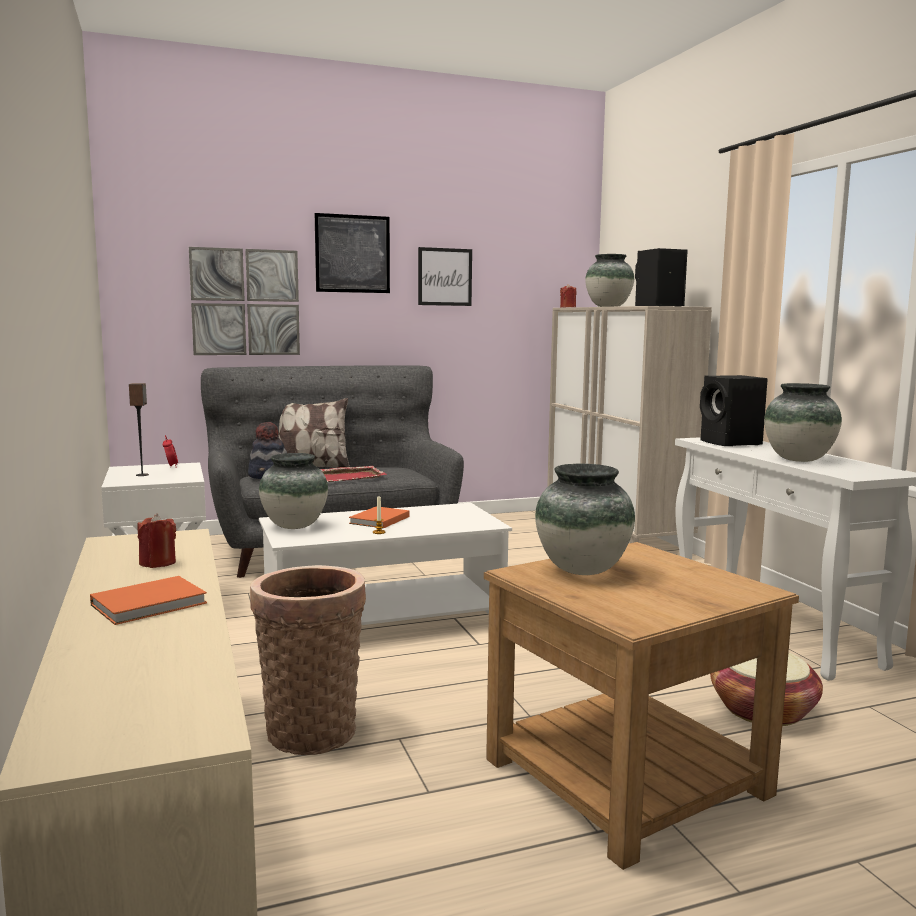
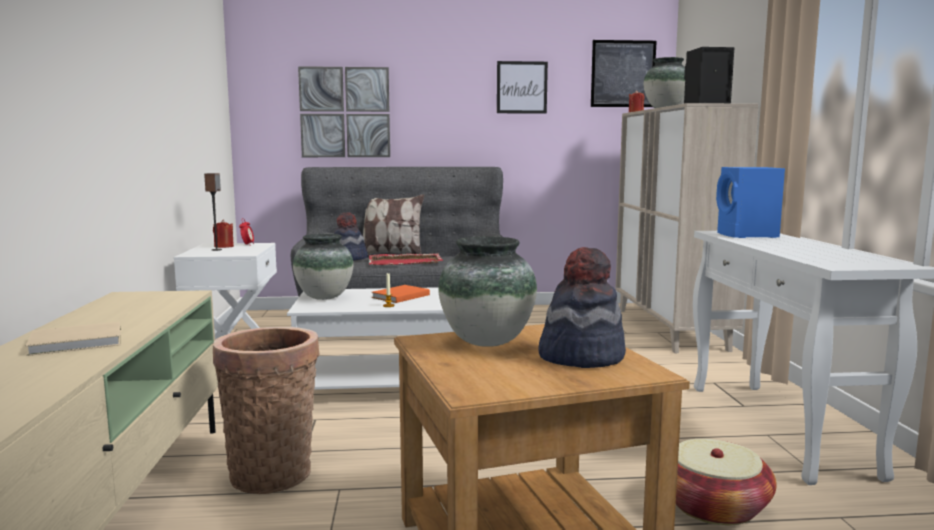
camera: 15 degrees right, 0 degrees up
(152, 604) = (79, 342): orange book -> beige book
(157, 563) = (132, 313): red candle -> red candle (224, 246)
(352, 254) = (437, 69): picture -> picture (623, 74)
(685, 578) = (581, 356): none -> hat
(731, 443) = (747, 235): black speaker -> blue speaker
(799, 459) = (800, 250): vase -> none

